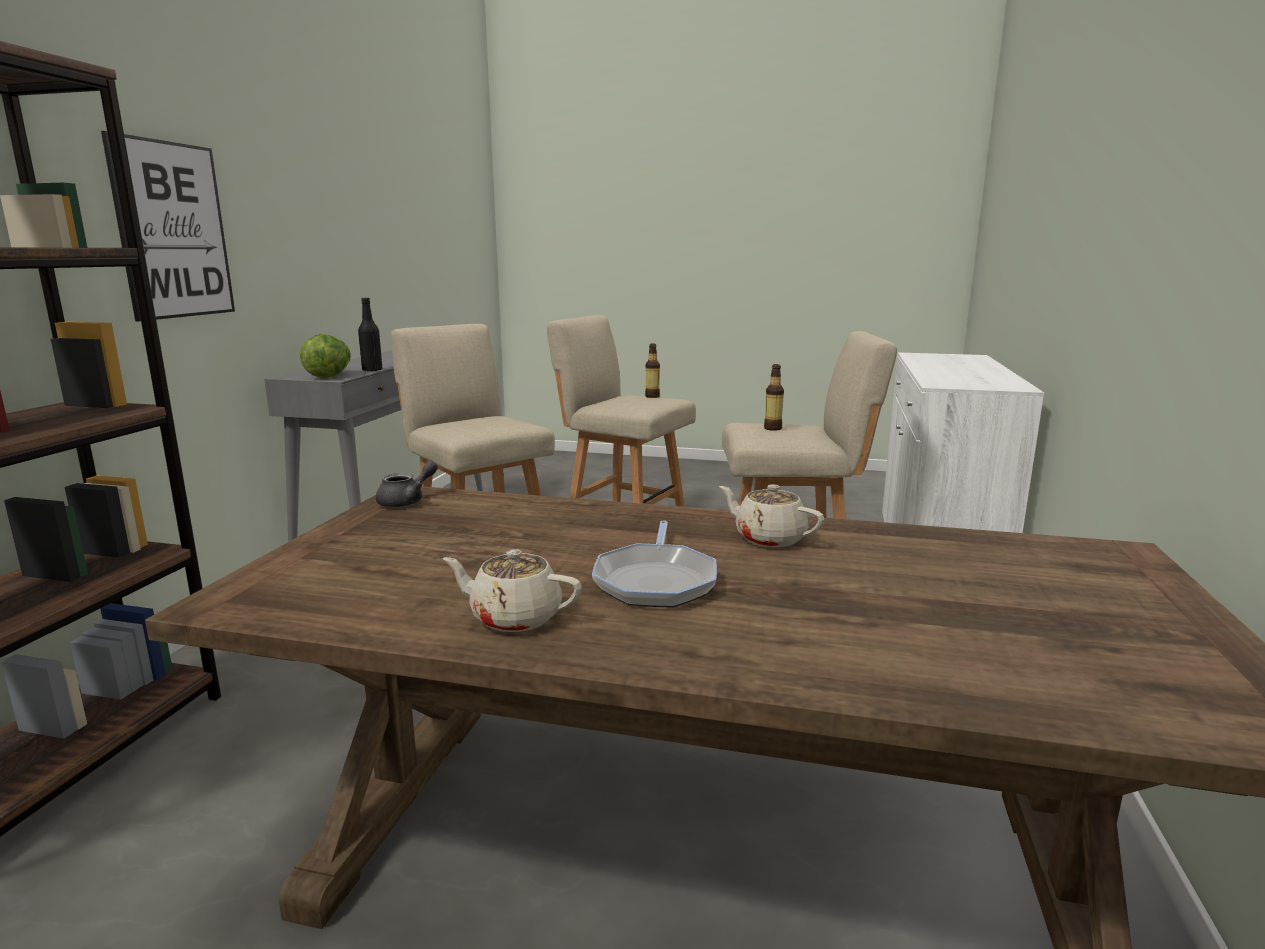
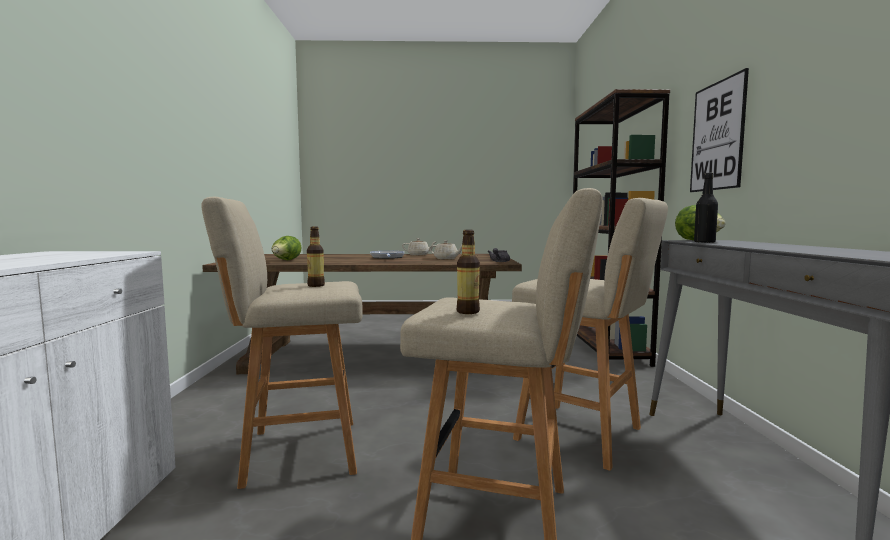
camera: 165 degrees right, 10 degrees down
(768, 538) = (351, 261): beige teapot -> beige teapot (446, 259)
(977, 568) = (286, 260): none -> lettuce

